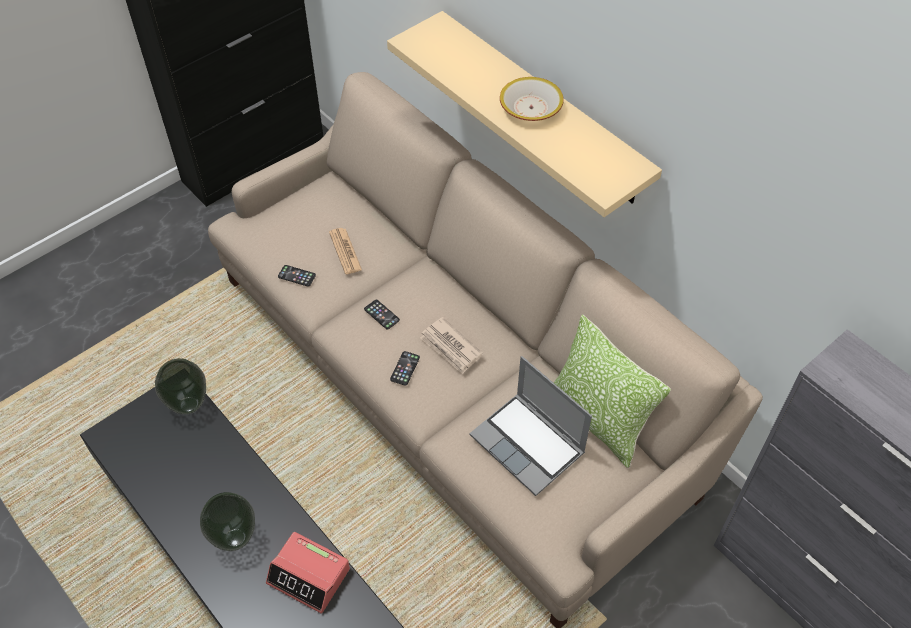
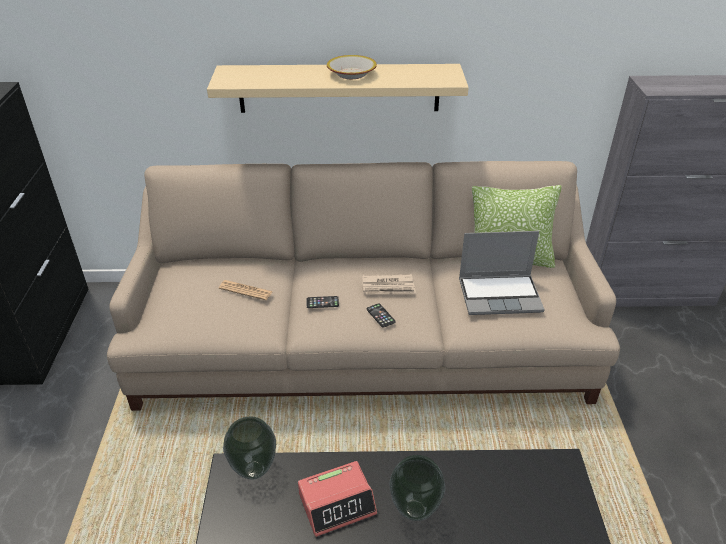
camera: 50 degrees left, 15 degrees down
(296, 276) = (232, 325): phone -> none
(309, 576) = (491, 480): alarm clock -> alarm clock (337, 503)

